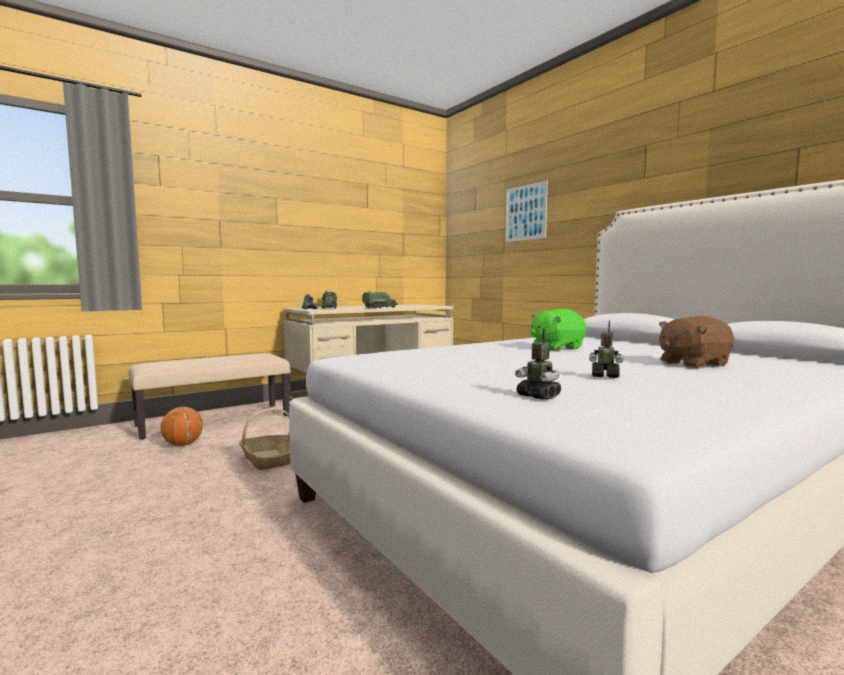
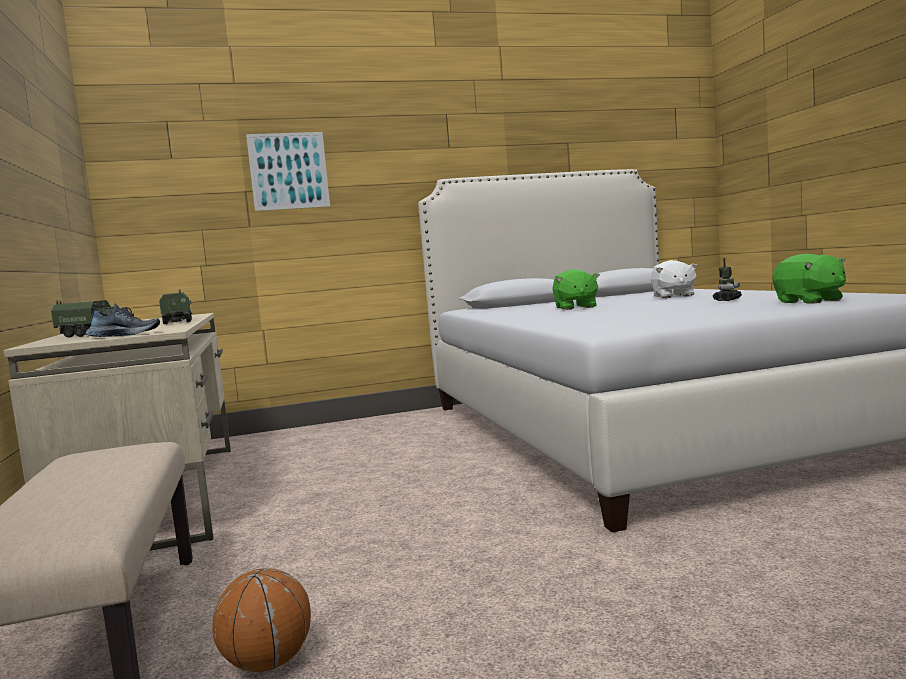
camera: 70 degrees left, 0 degrees up
(268, 459) = (444, 562): basket -> none
(538, 396) = (809, 301): toy robot -> green plush toy
(692, 364) = (673, 296): brown plush toy -> white plush toy

